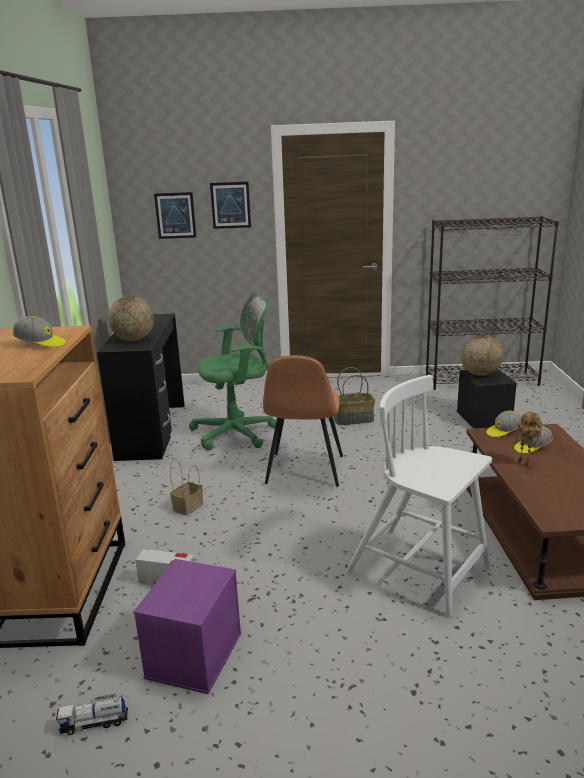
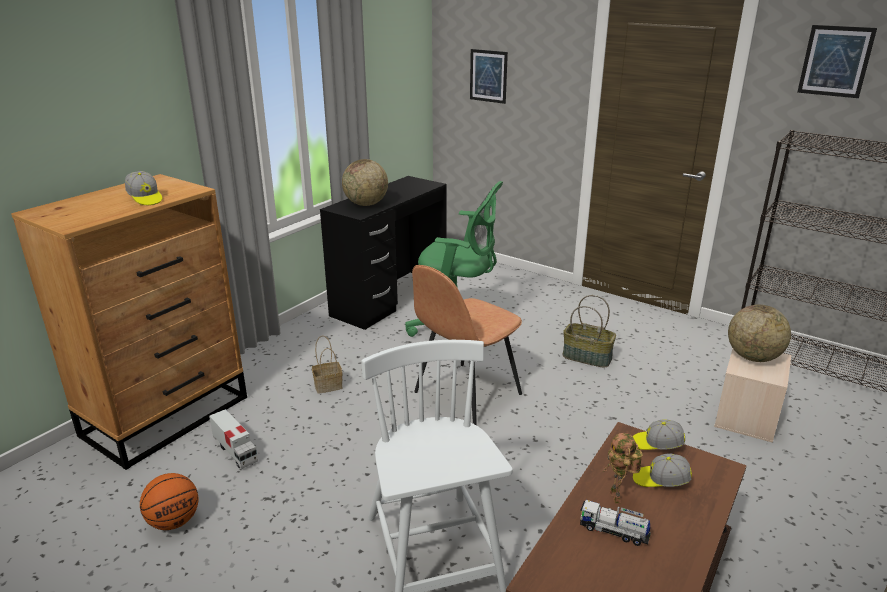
camera: 35 degrees right, 5 degrees up
(94, 723) = (60, 535): toy truck -> toy truck (613, 531)
(194, 654) = (174, 521): purple storage box -> basketball
(230, 205) = (544, 72): picture -> picture (835, 61)
(484, 419) = (747, 417): black storage box -> beige storage box

